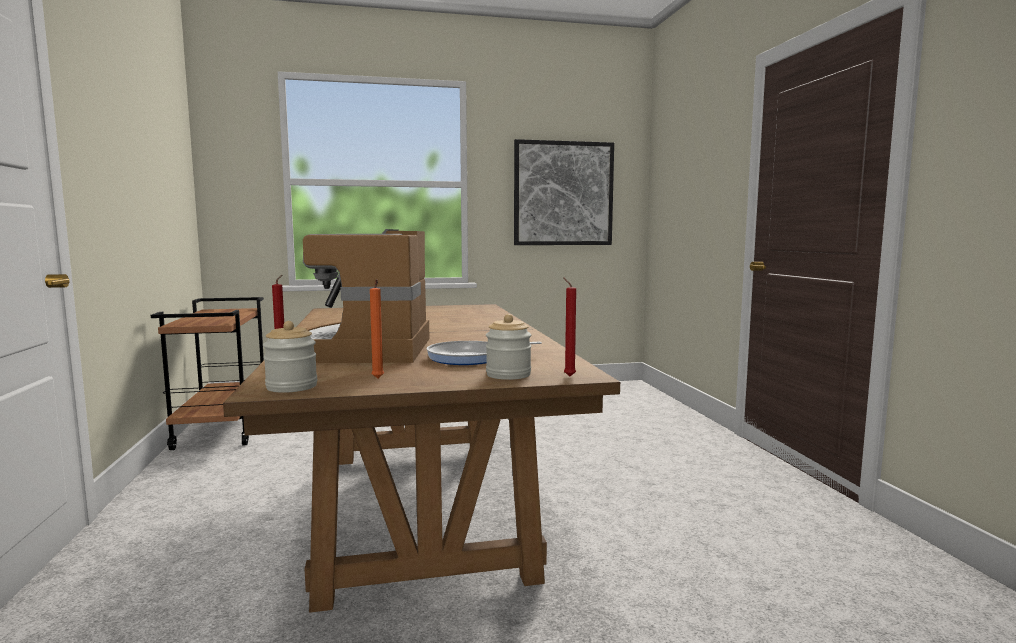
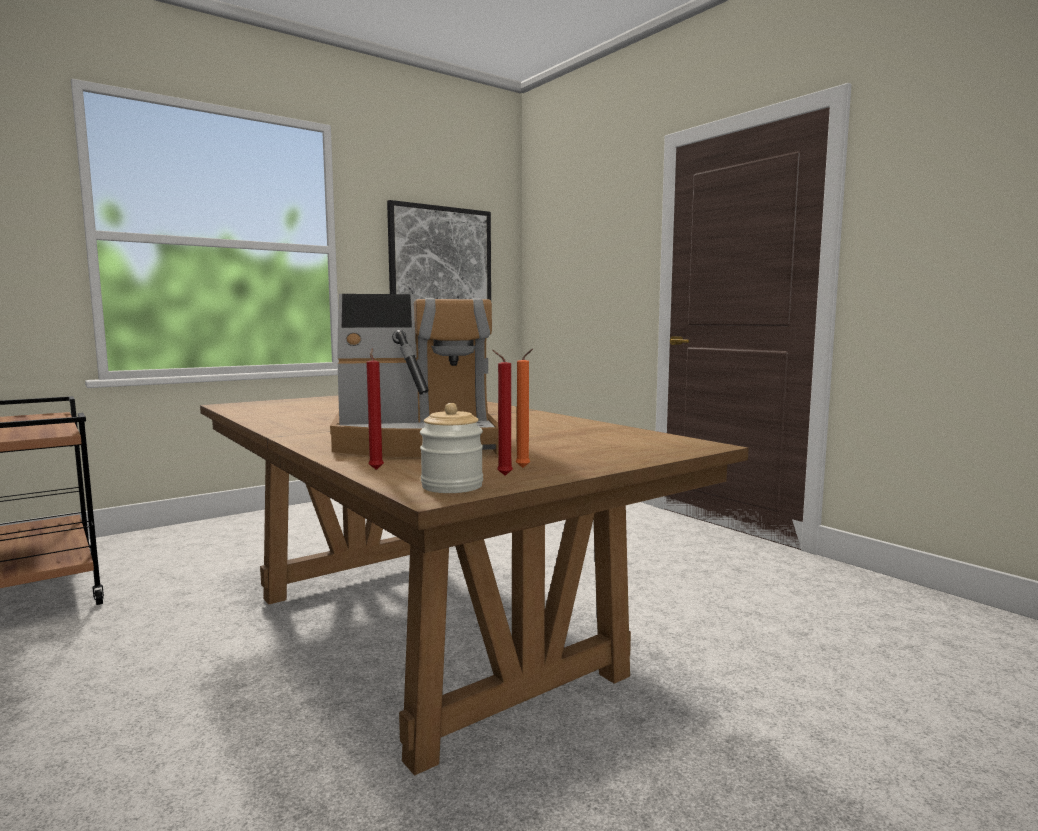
camera: 25 degrees left, 0 degrees up
(365, 350) = (418, 442): coffee machine -> coffee machine turned 75 degrees counterclockwise
(471, 358) = (558, 440): frying pan -> none
(508, 375) = (640, 451): jar -> none
(568, 376) = (695, 447): red candle -> red candle (502, 475)

